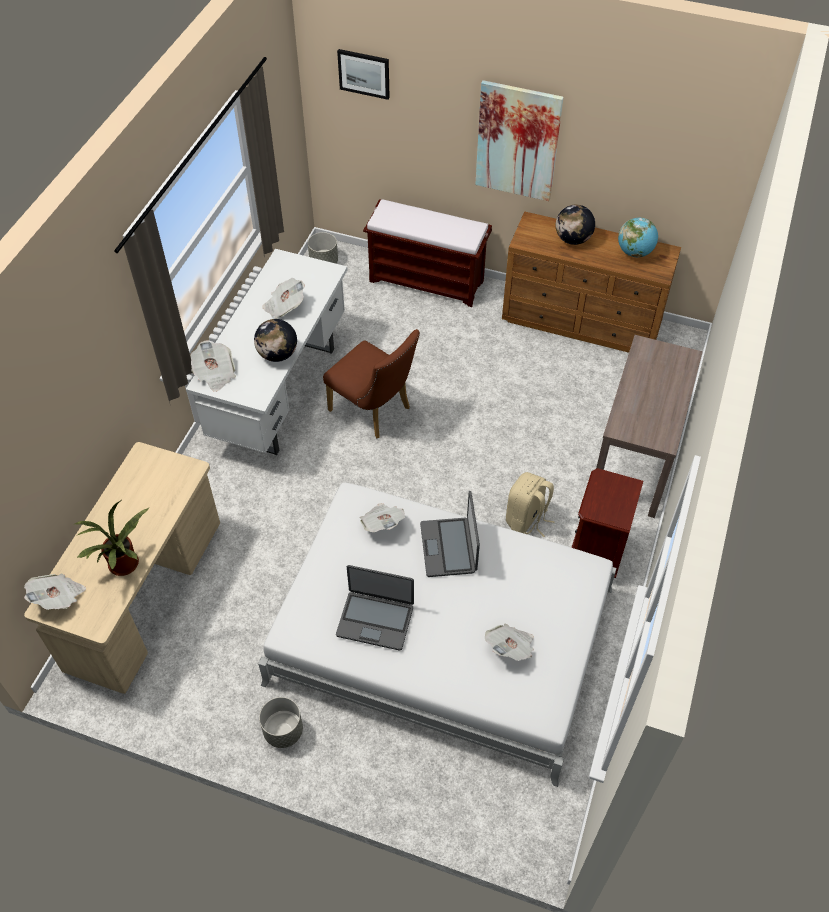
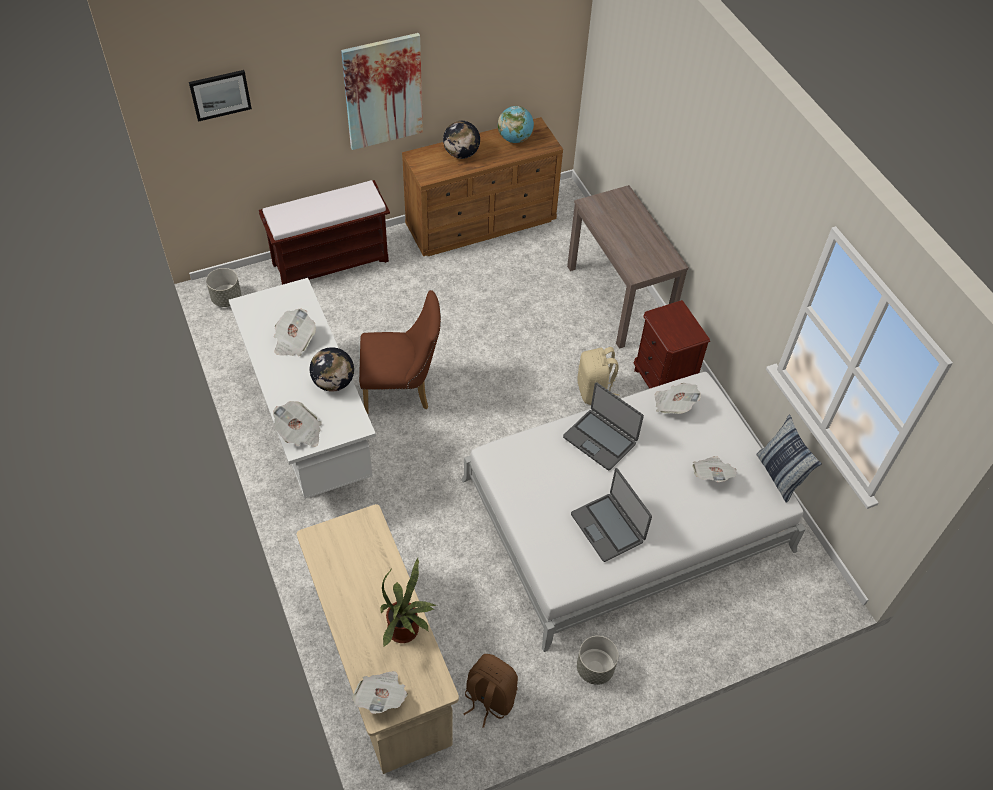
camera: 45 degrees left, 0 degrees up
(185, 684) = (488, 699): none -> brown backpack
(375, 620) = (608, 527): laptop -> laptop turned 90 degrees clockwise
(382, 524) = (536, 458): newspaper -> newspaper (674, 405)
(573, 696) = (779, 475): none -> pillow

